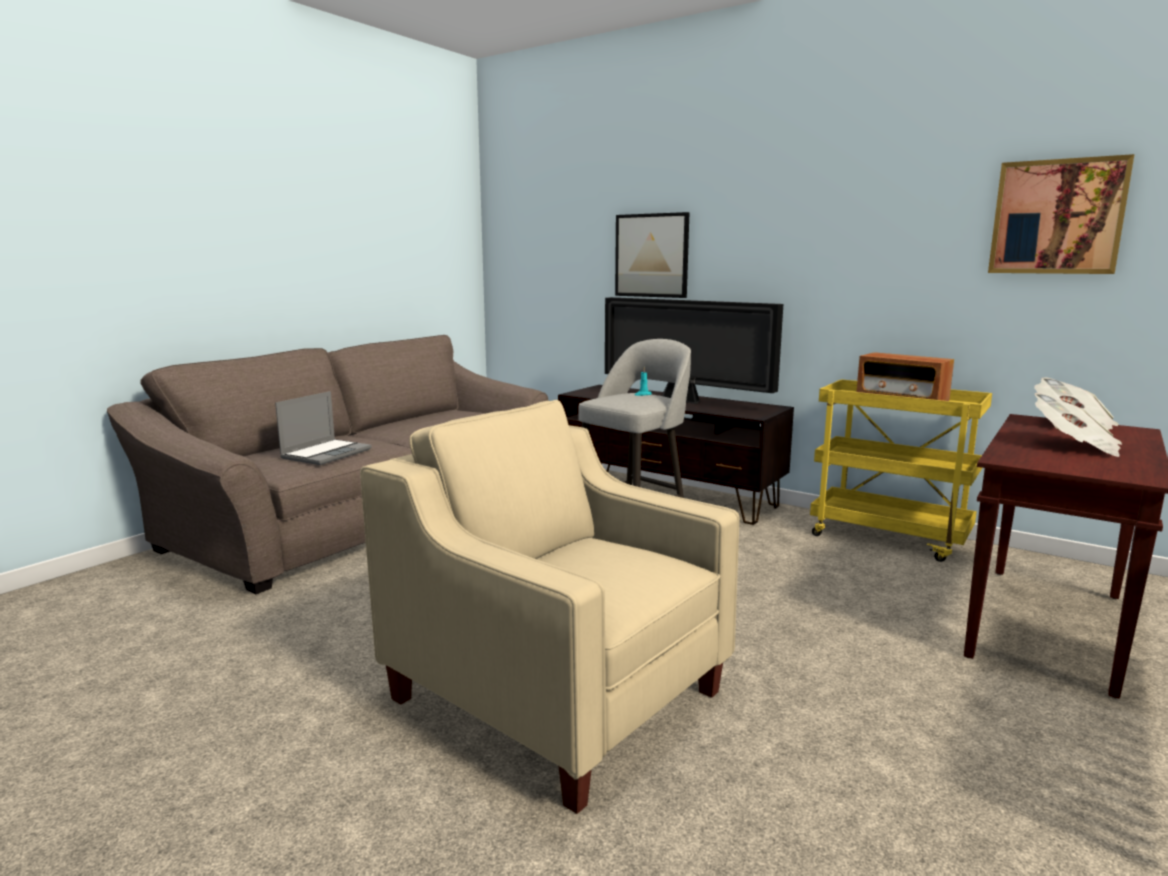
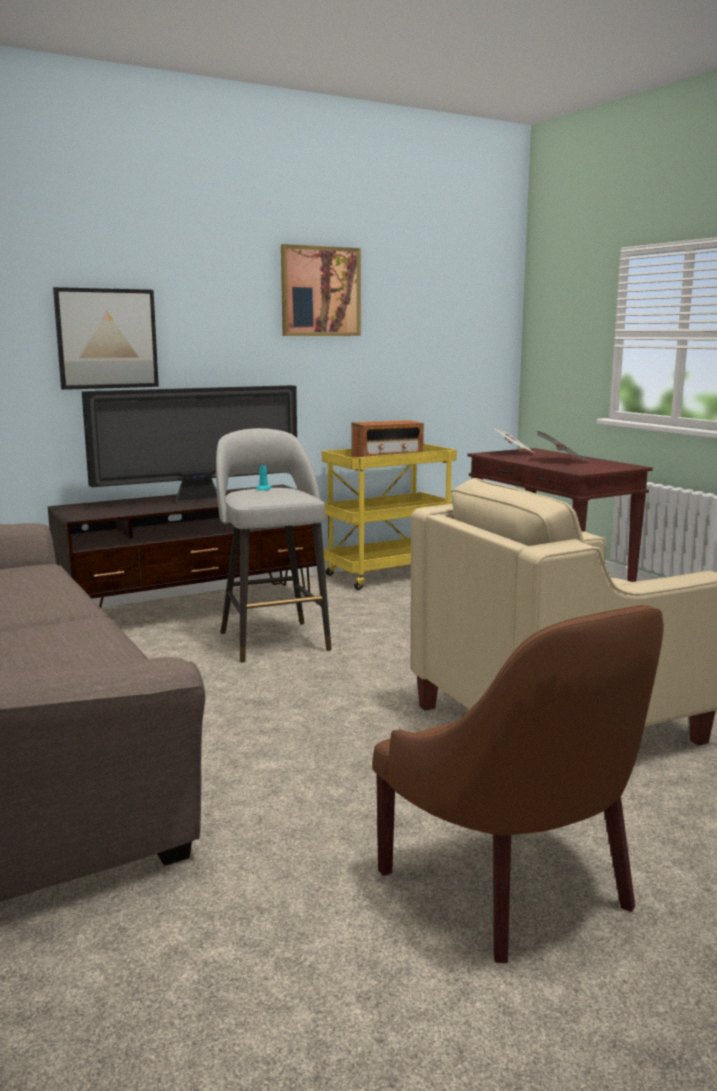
camera: 65 degrees left, 0 degrees up
(218, 718) = (515, 887): none -> brown armchair
(326, 453) = (70, 651): laptop -> none
(1057, 217) = (442, 310): picture -> picture (320, 291)

